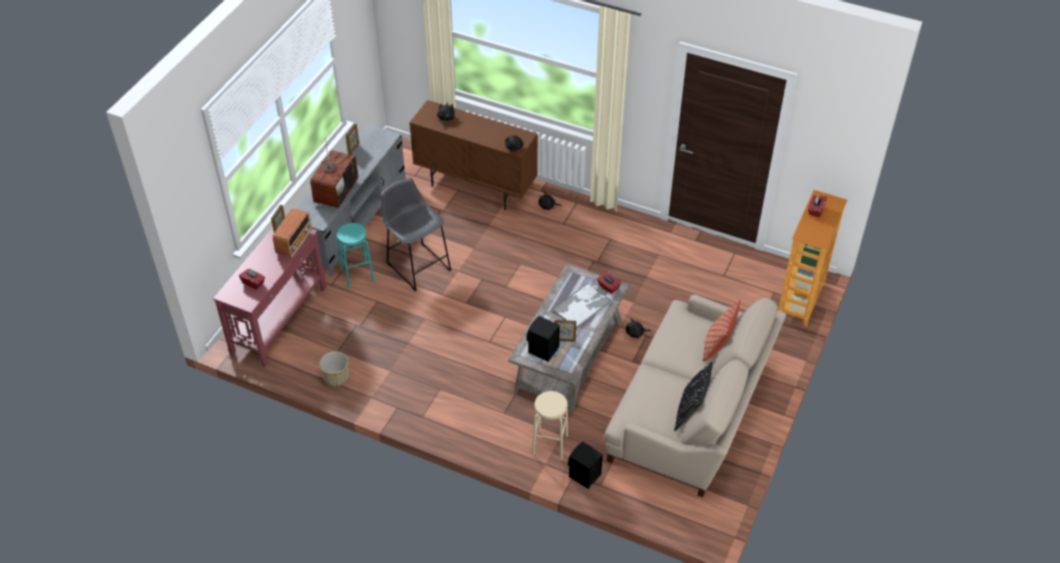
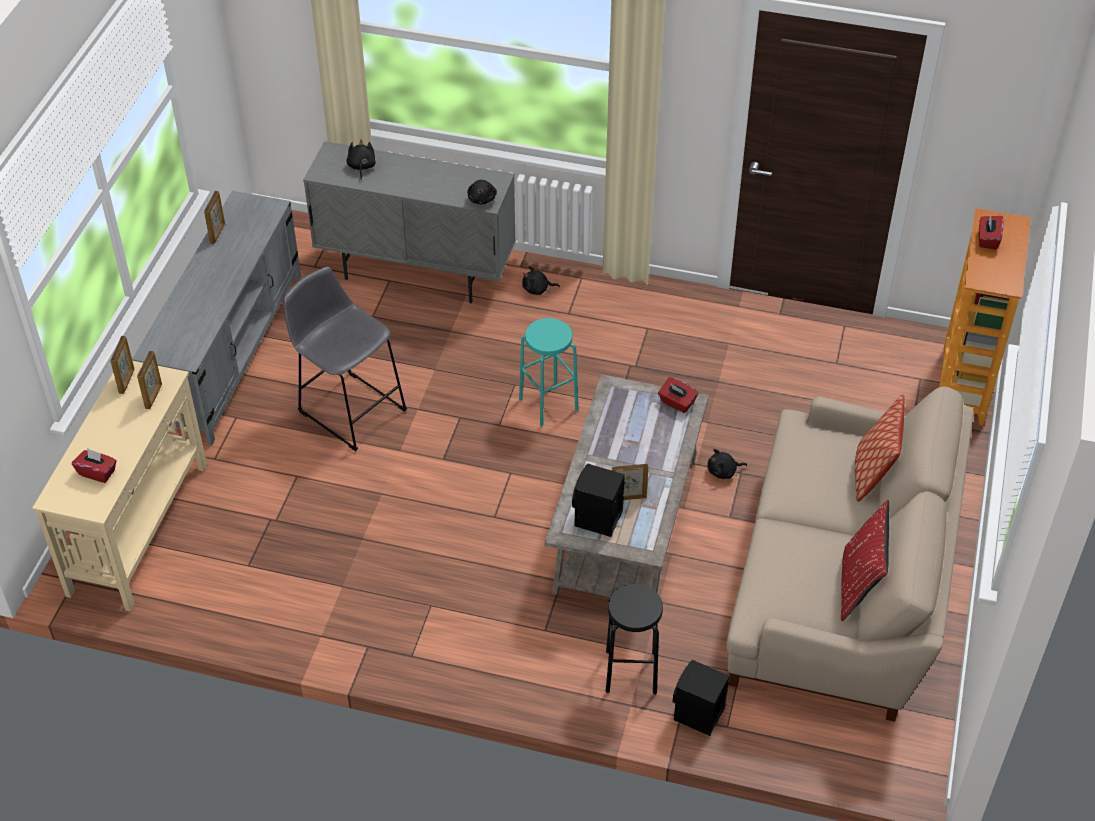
camera: 10 degrees left, 0 degrees up
(279, 319) = (139, 527): red console table -> beige console table
(294, 242) = (154, 396): radio -> picture frame
(335, 191) = (202, 304): television -> none
(336, 377) = (255, 610): planter -> none
(357, 275) = (255, 438): turquoise stool -> turquoise stool (548, 404)
(476, 187) = (416, 273): brown cabinet -> grey cabinet
(550, 445) = (631, 672): beige stool -> black stool
(582, 306) = (642, 438): tray -> none
(691, 411) = (859, 585): black pillow -> red pillow

